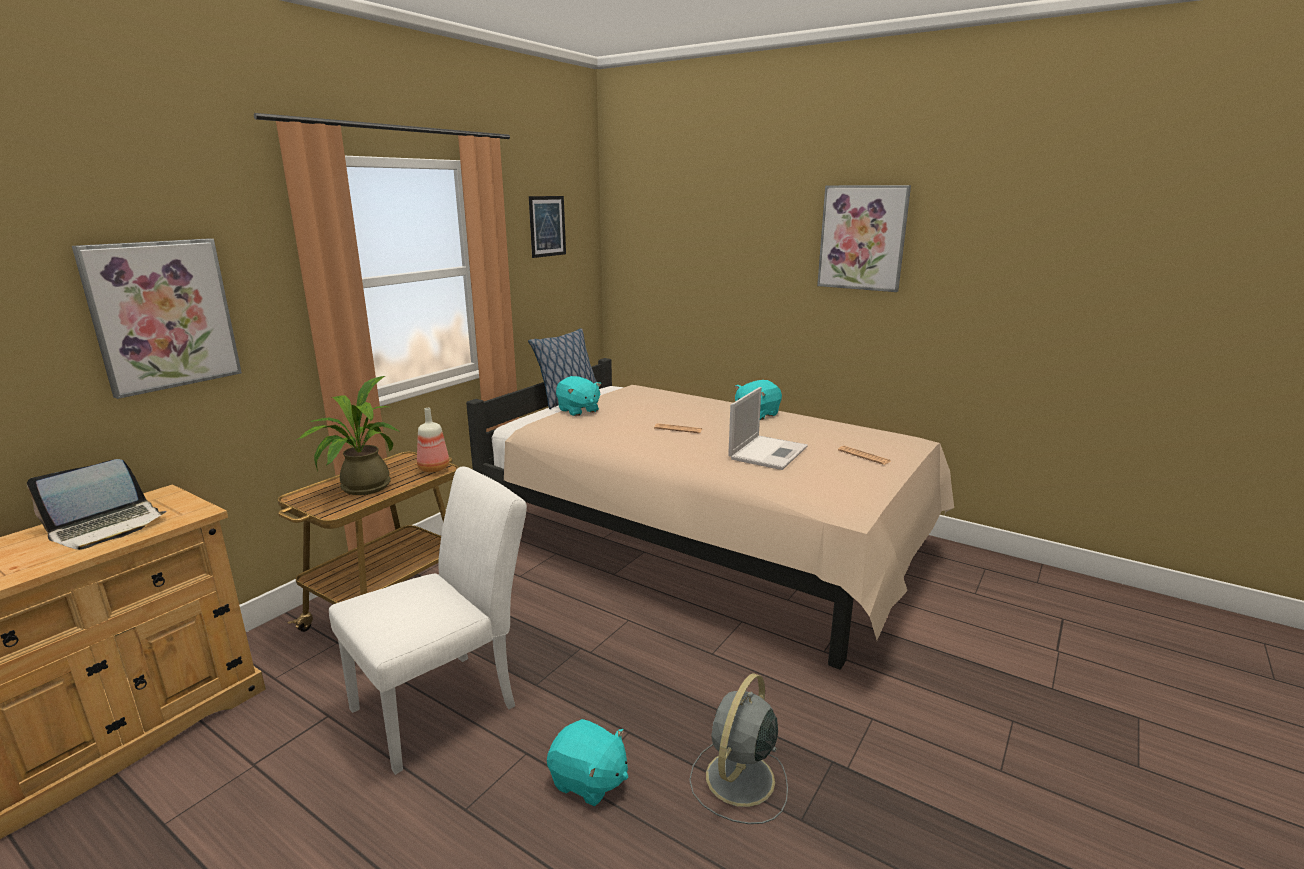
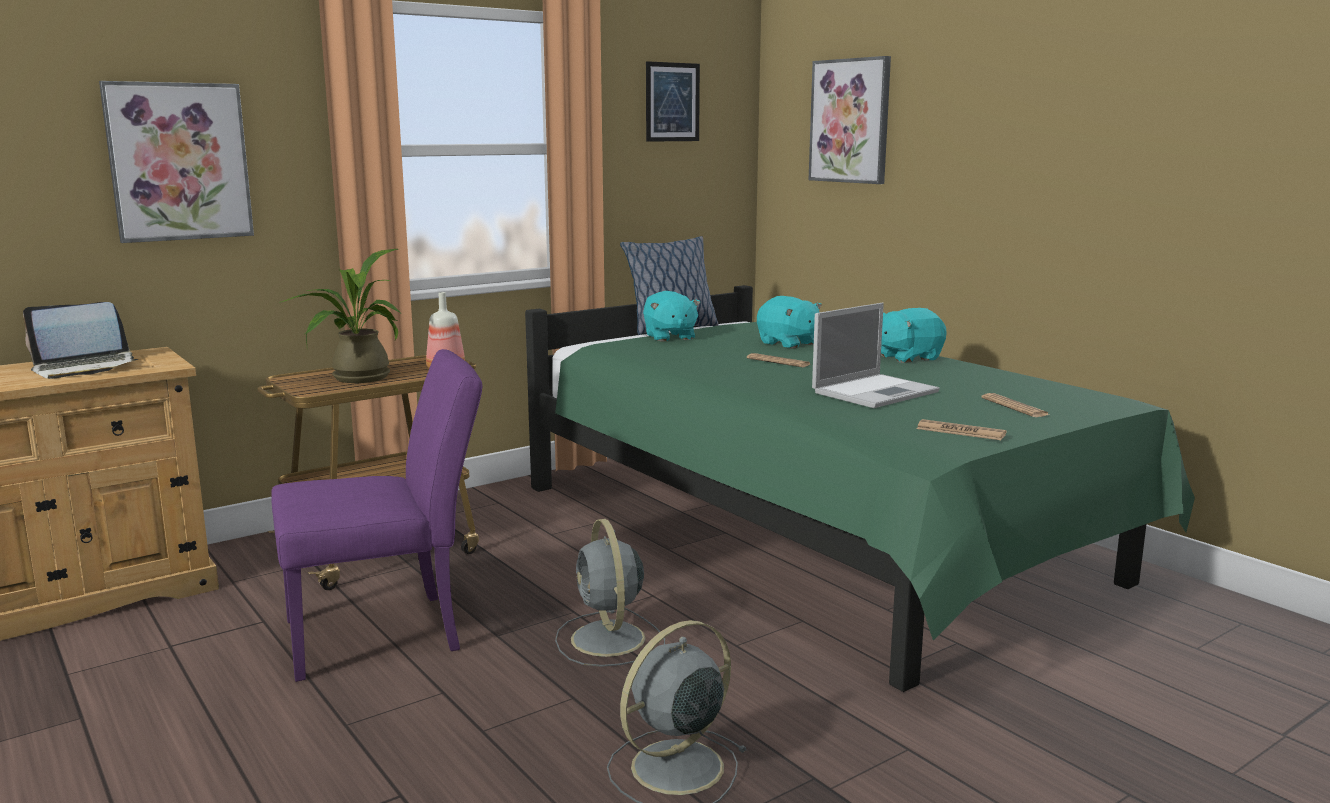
camera: 20 degrees right, 5 degrees down
(446, 702) = (388, 633): white chair -> purple chair
(588, 781) = (494, 730): turquoise plush toy -> turquoise plush toy (788, 343)
(622, 670) = (609, 640): none -> grey fan
(706, 546) = (815, 538): beige bed -> green bed
(854, 485) = (960, 431): none -> newspaper
(862, 238) = (1083, 104): picture -> picture (850, 121)

